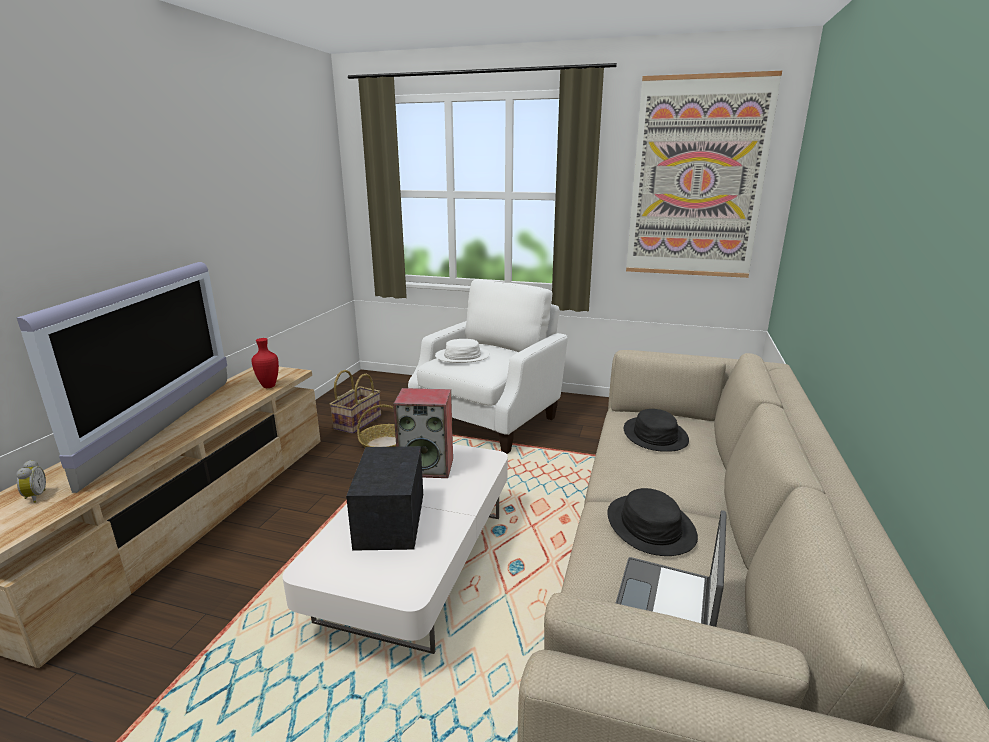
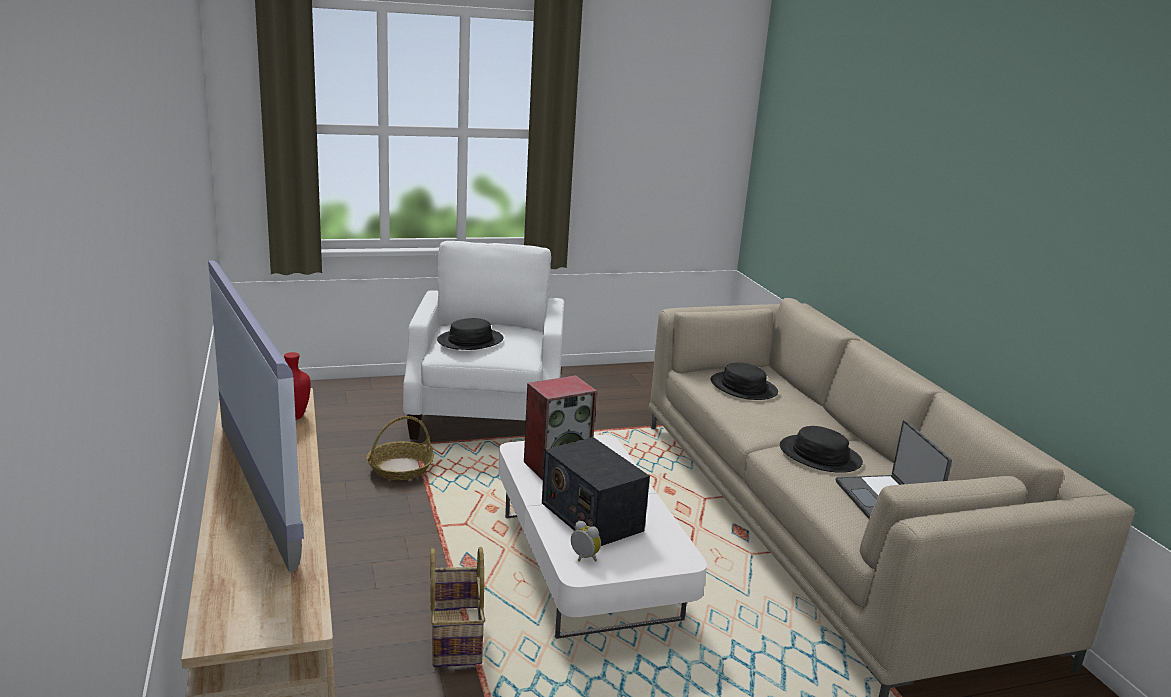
camera: 35 degrees left, 0 degrees up
(34, 497) = (252, 588): alarm clock -> alarm clock (583, 558)
(357, 422) = (328, 451): basket -> basket (454, 637)
(462, 356) = (470, 341): white hat -> black hat
(696, 179) = (671, 117): picture -> none

